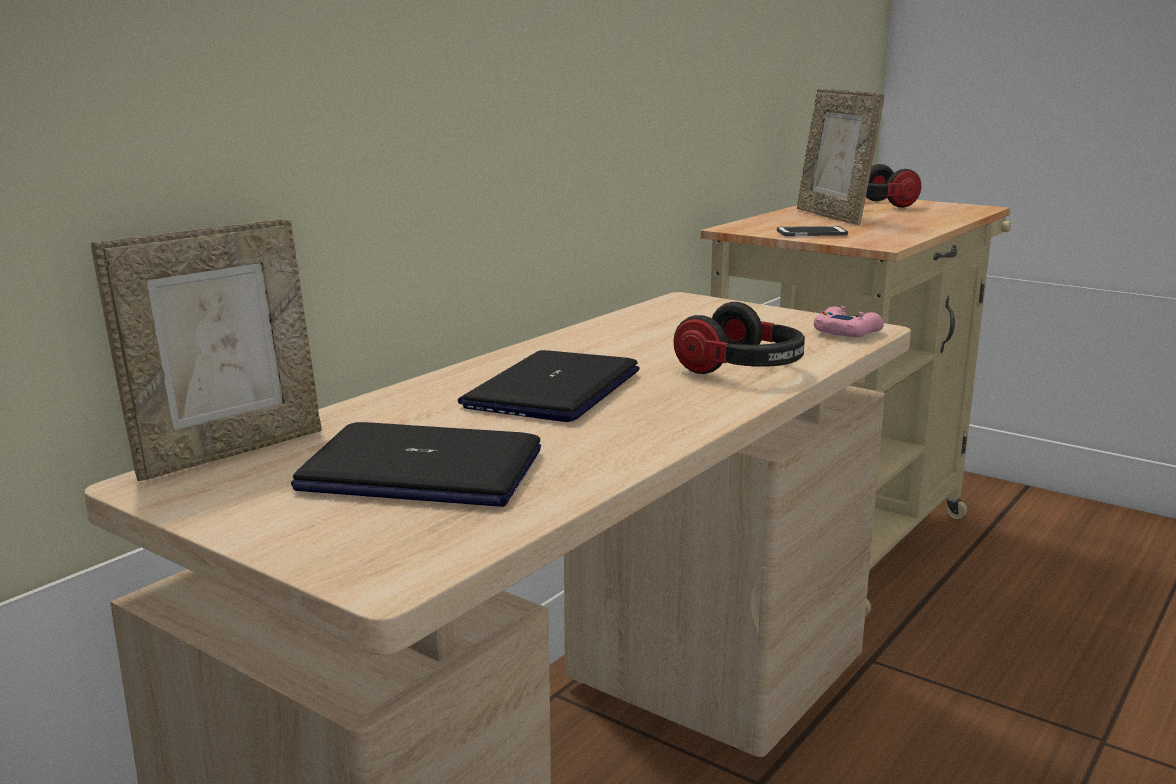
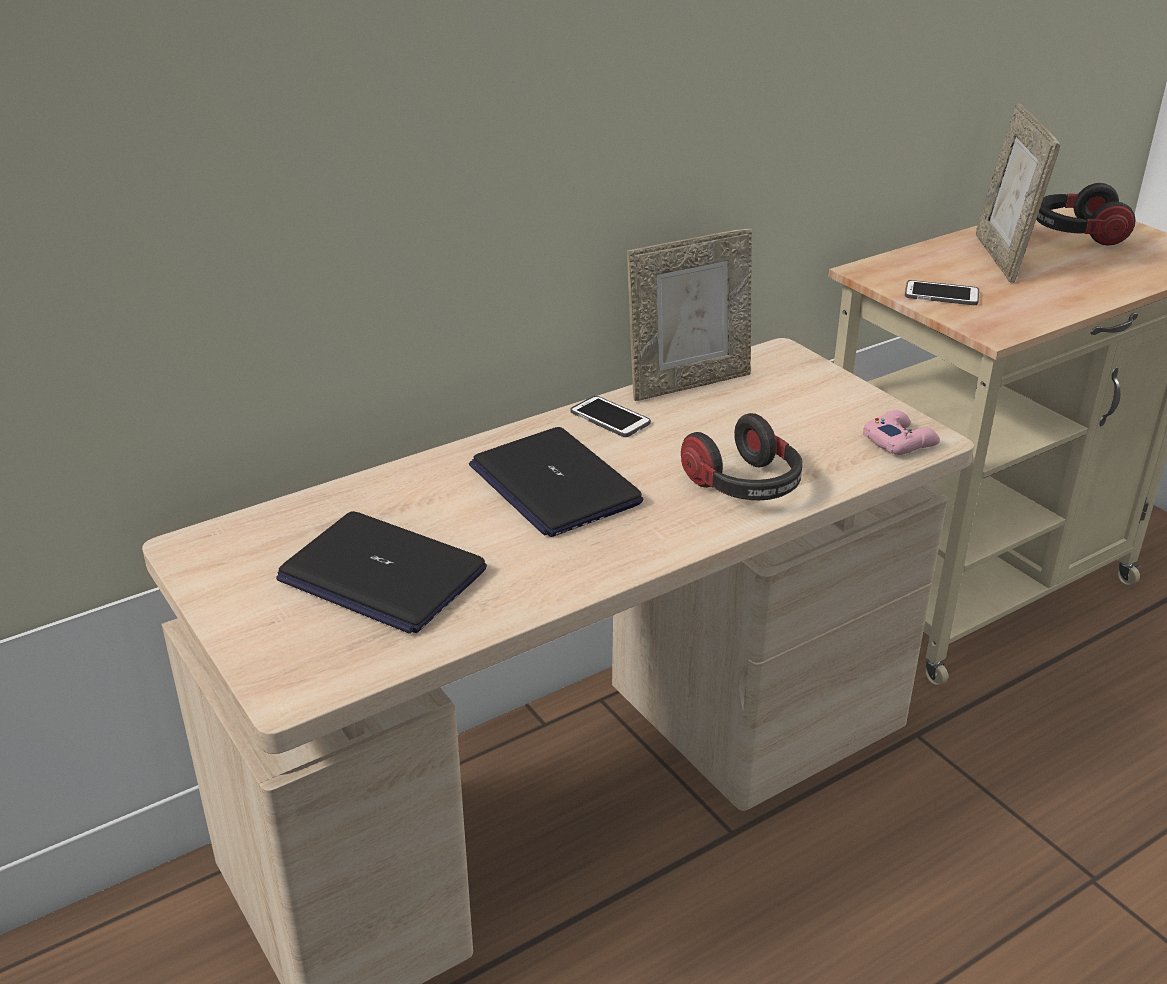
camera: 20 degrees right, 15 degrees up
(228, 451) = (257, 519): picture frame -> picture frame (688, 383)
(553, 389) = (553, 484): laptop -> laptop turned 75 degrees counterclockwise
(567, 346) = (610, 418): none -> phone

